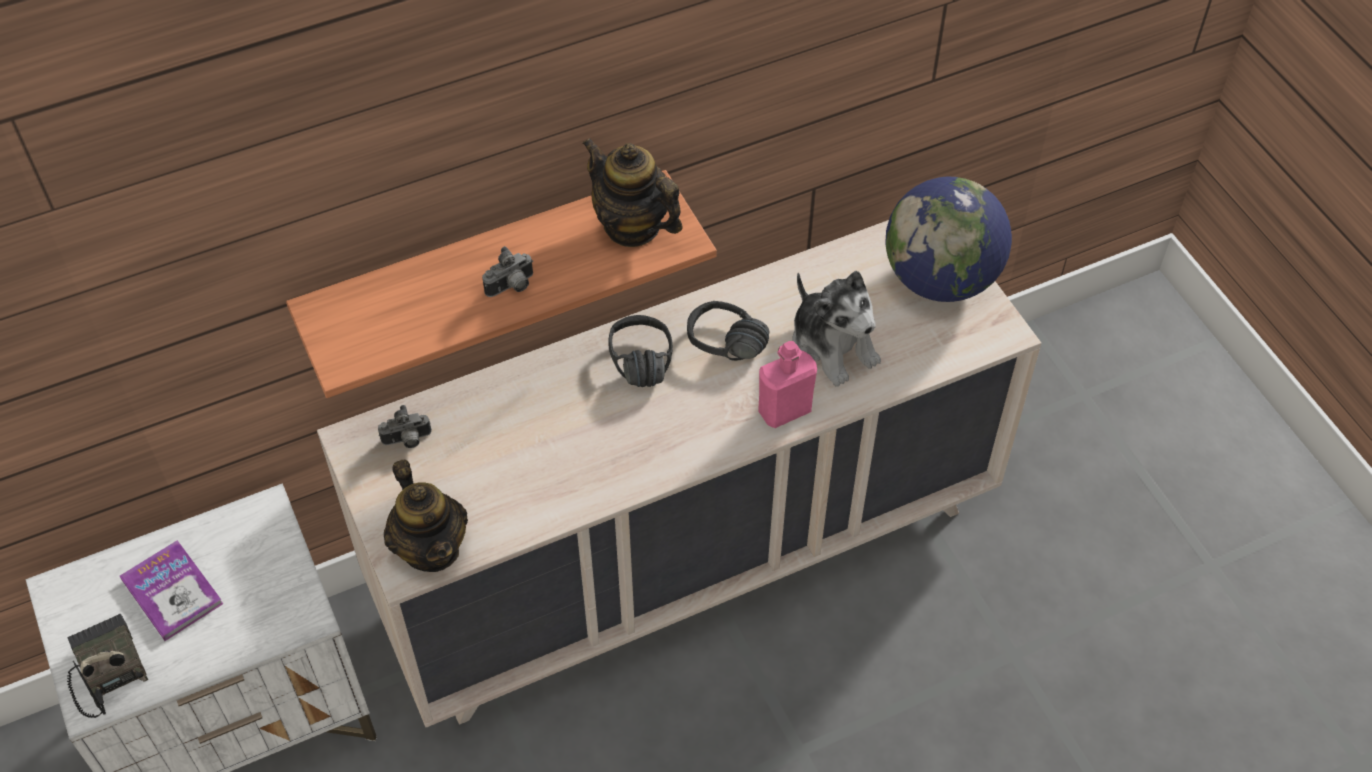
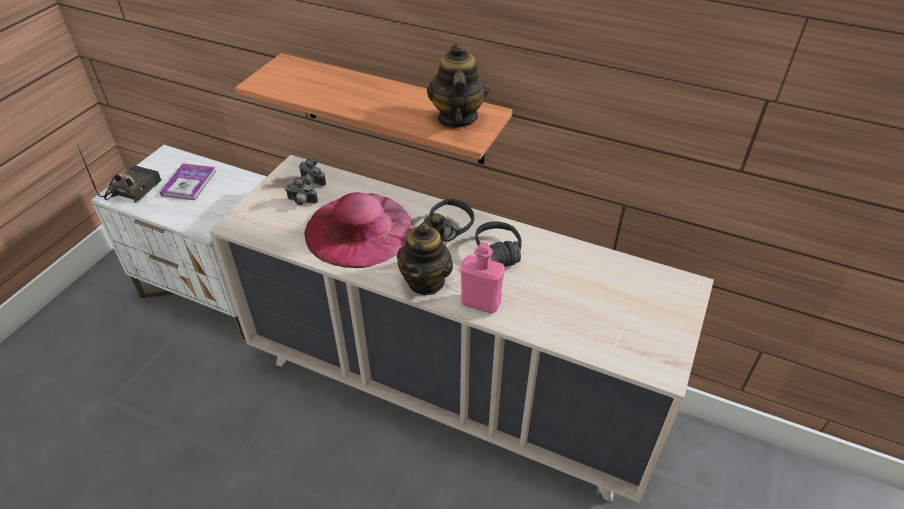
camera: 50 degrees right, 10 degrees down
(431, 548) = (254, 225): teapot -> teapot (426, 281)
(512, 287) = (364, 103): camera -> camera (301, 202)
(554, 445) = (359, 229): none -> pink hat
(833, 346) = (550, 296): plush toy -> none
(940, 279) = (662, 315): globe -> none

